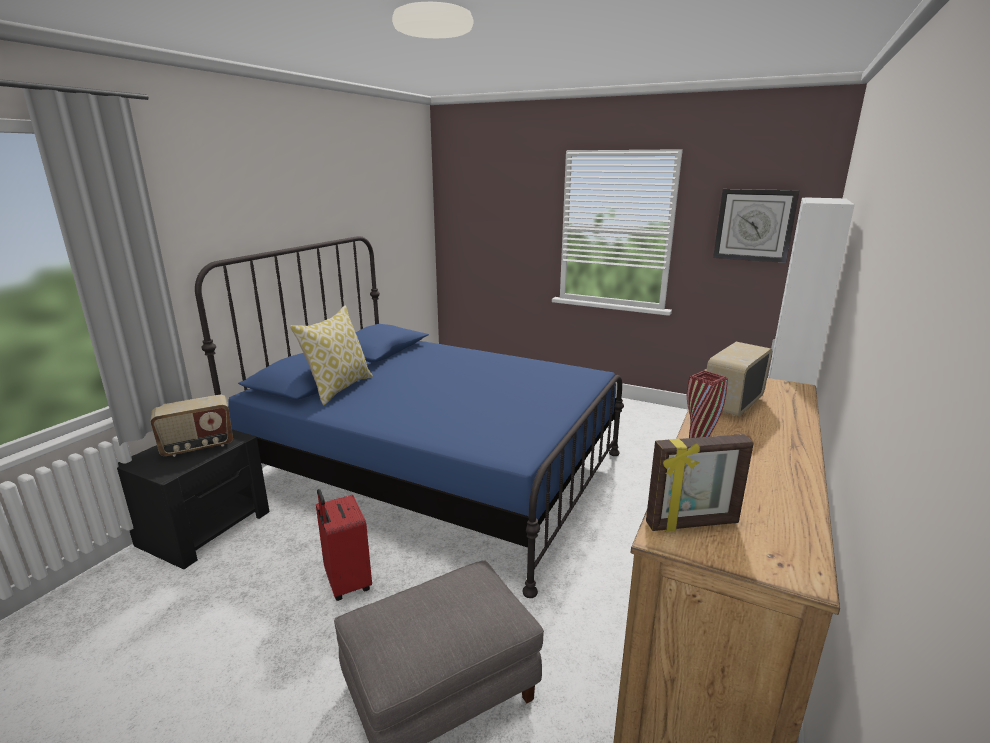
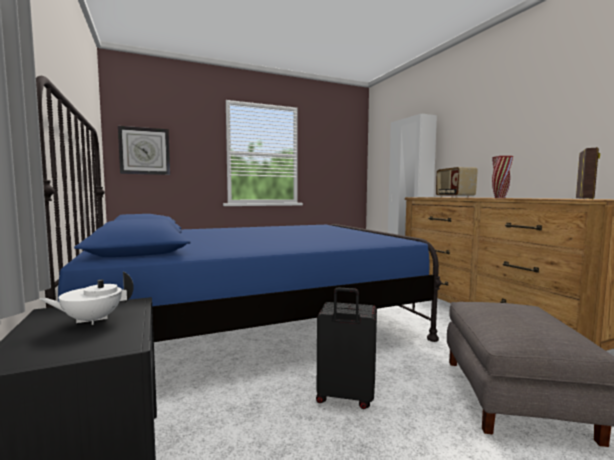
camera: 50 degrees left, 15 degrees down
(198, 446) = (92, 320): radio -> white teapot
(339, 388) = (185, 245): pillow -> none
(346, 583) = (345, 397): red suitcase -> black suitcase
(754, 225) = (336, 151): wall clock -> wall clock (144, 151)

